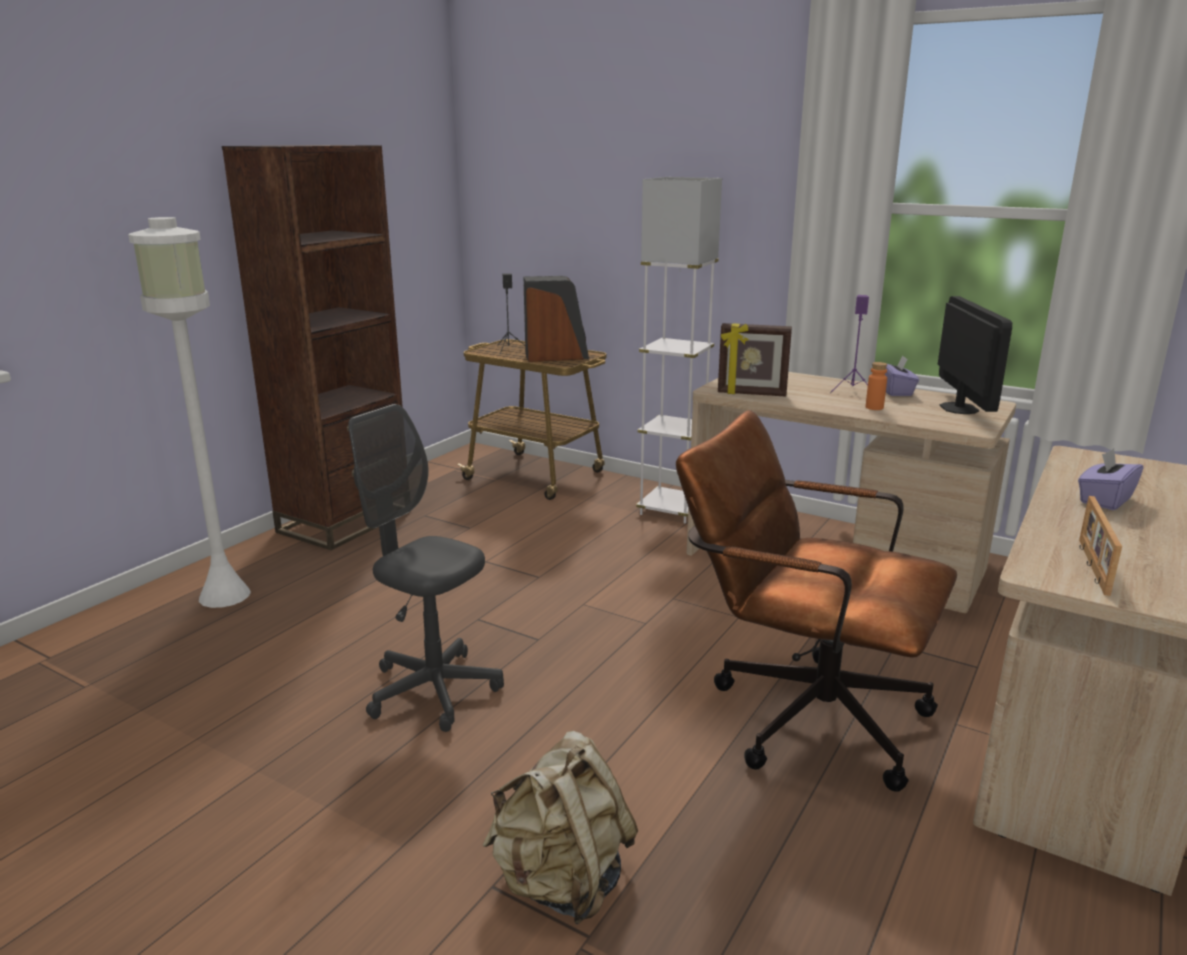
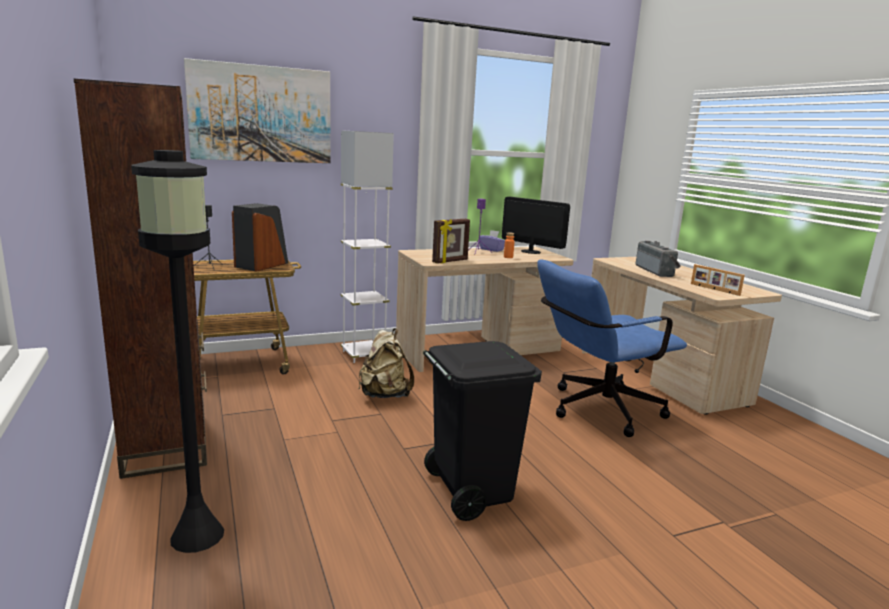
camera: 55 degrees left, 5 degrees down
(224, 595) = (196, 536): white floor lamp -> black floor lamp
(433, 691) = (470, 491): grey office chair -> black trash can
(561, 881) = (681, 514): beige backpack -> beige backpack (384, 395)
(596, 157) = (261, 114): none -> picture
(801, 713) = (596, 410): brown office chair -> blue office chair
(1104, 500) = (656, 271): purple tissue box -> radio

